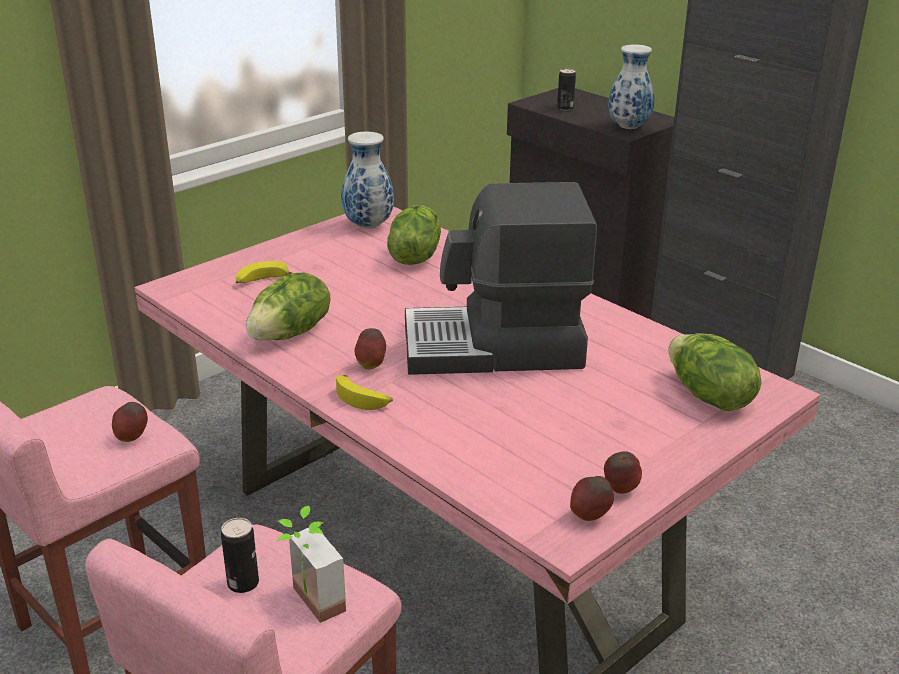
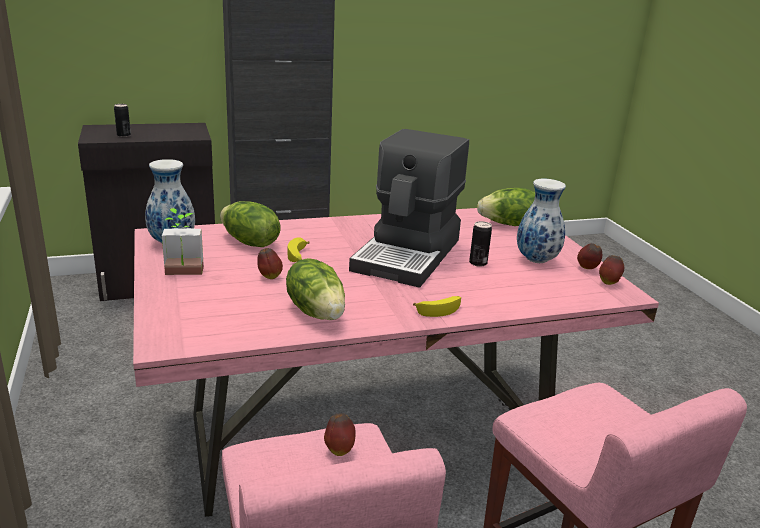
camera: 65 degrees left, 5 degrees down
(243, 583) = (573, 435): can -> can (478, 263)
(261, 281) = (210, 303): banana -> banana (298, 256)
(308, 604) = (605, 414): potted plant -> potted plant (183, 274)
(371, 365) = (396, 296): apple -> apple (269, 277)
(629, 127) = (189, 133): vase -> vase (537, 260)

